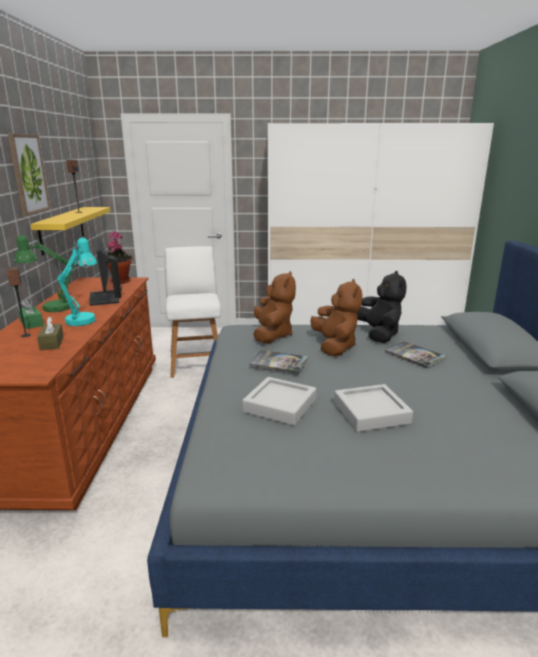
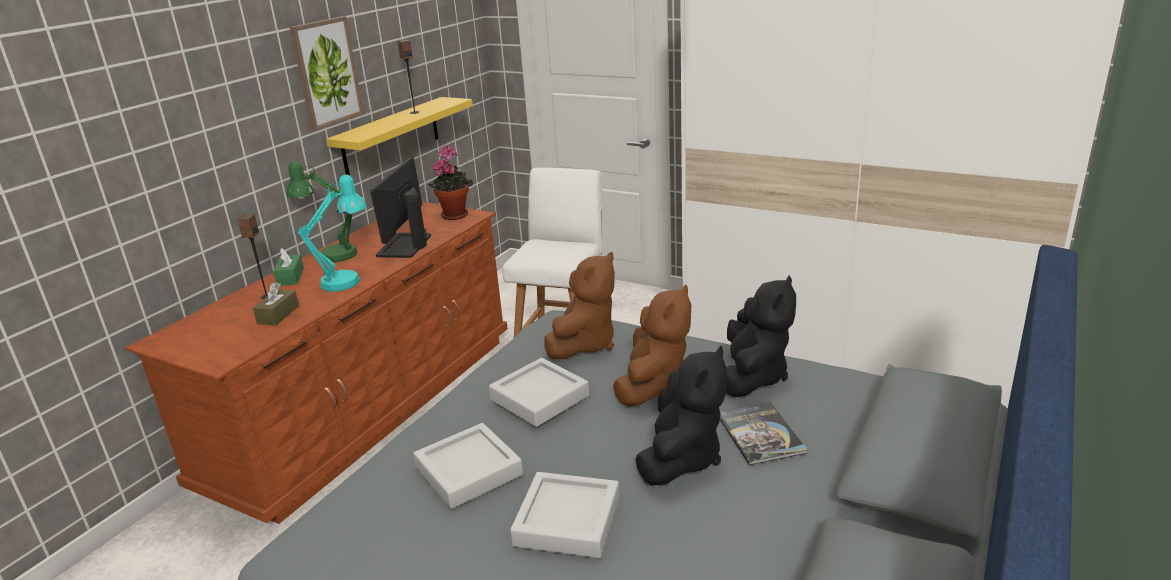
camera: 30 degrees right, 5 degrees up
(279, 362) = (539, 398): book -> grey tray
(391, 373) = (681, 458): none -> black plush toy

